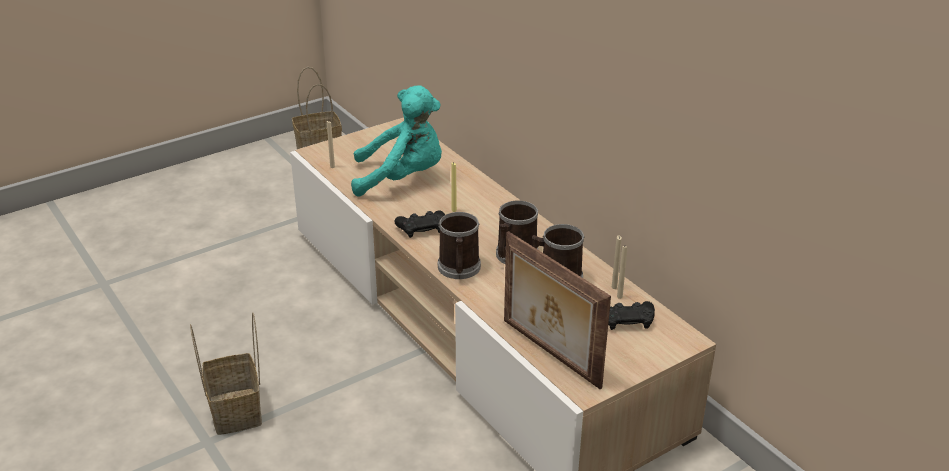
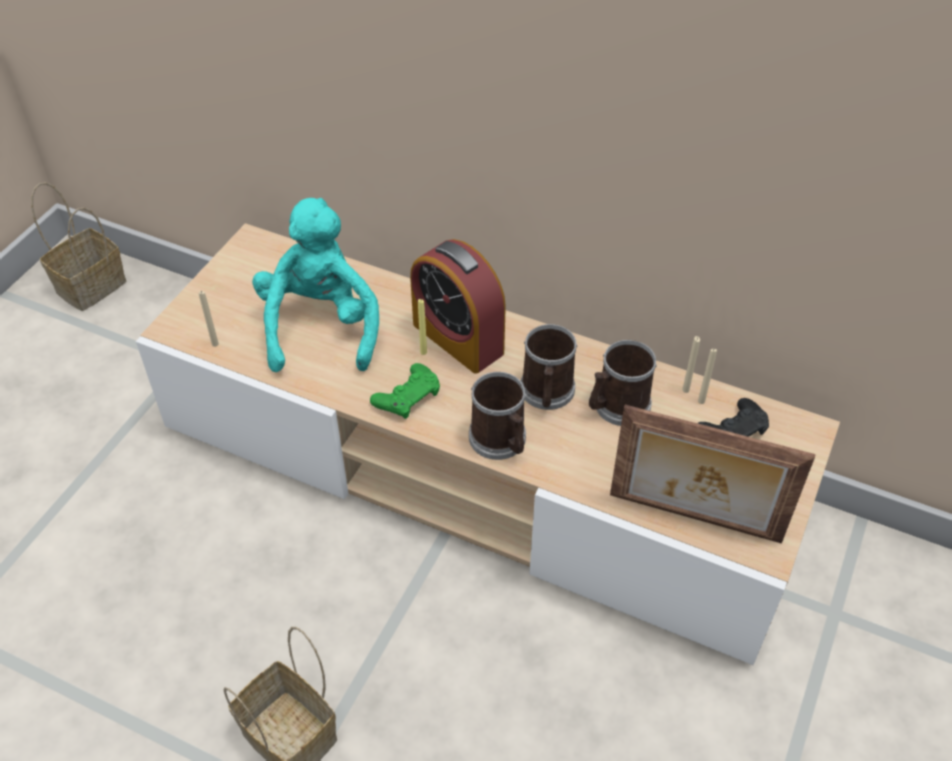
camera: 30 degrees left, 15 degrees up
(402, 178) = (321, 327): turquoise plush toy -> turquoise plush toy turned 60 degrees counterclockwise
(422, 228) = (407, 397): black game controller -> green game controller
(483, 211) = (458, 338): none -> alarm clock

